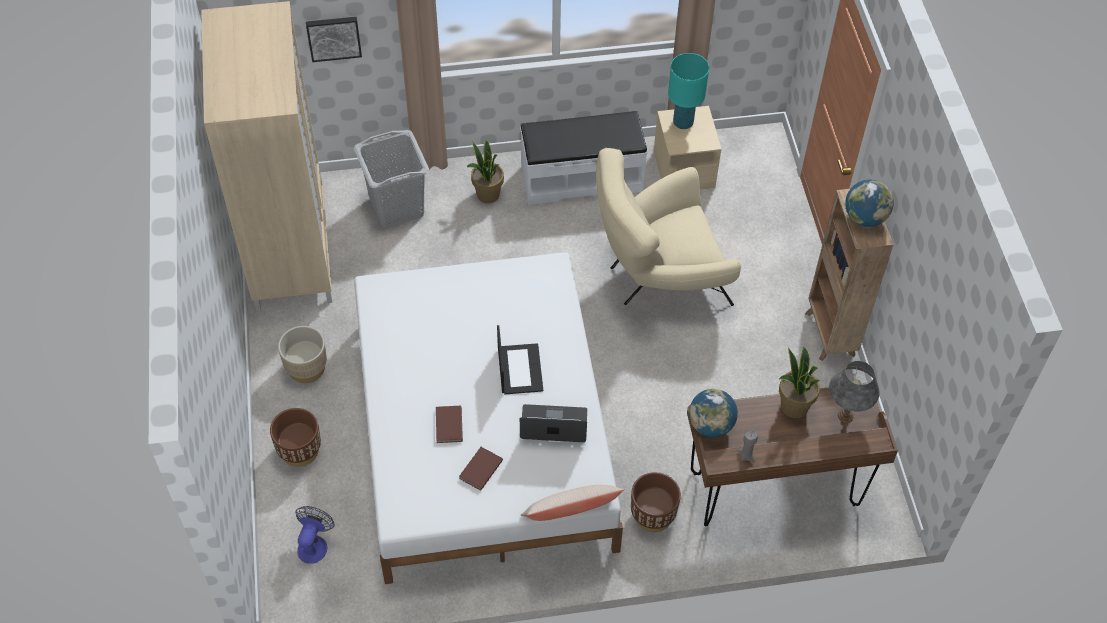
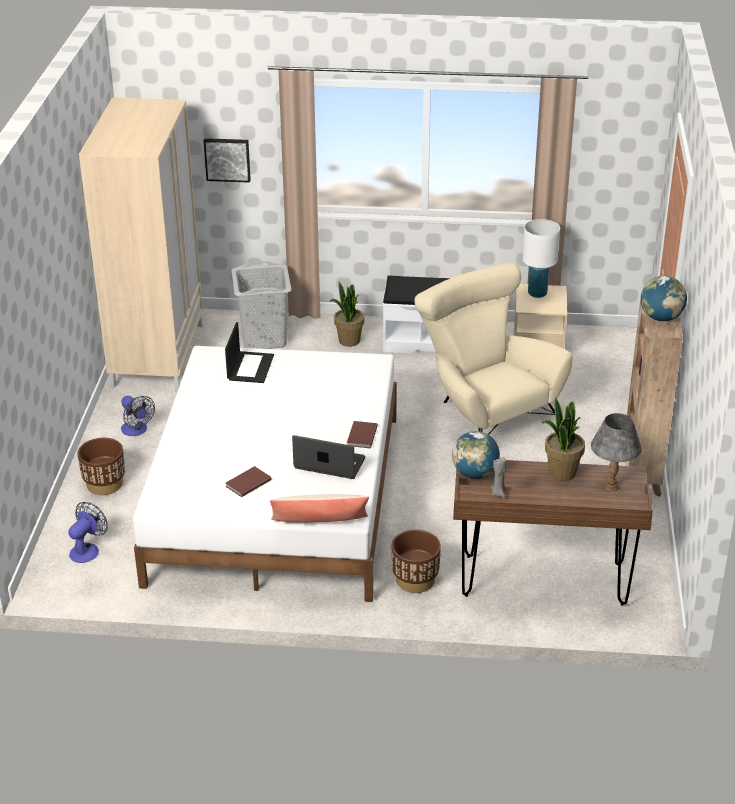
camera: 15 degrees right, 20 degrees down
(306, 368) = (136, 431): beige planter -> fan
(448, 425) = (231, 450): brown book -> brown book (361, 436)
(519, 368) = (314, 422): laptop -> laptop (250, 367)
(658, 276) = (486, 415): beige armchair -> beige armchair turned 60 degrees clockwise
(683, 123) = (537, 293): turquoise table lamp -> white table lamp

